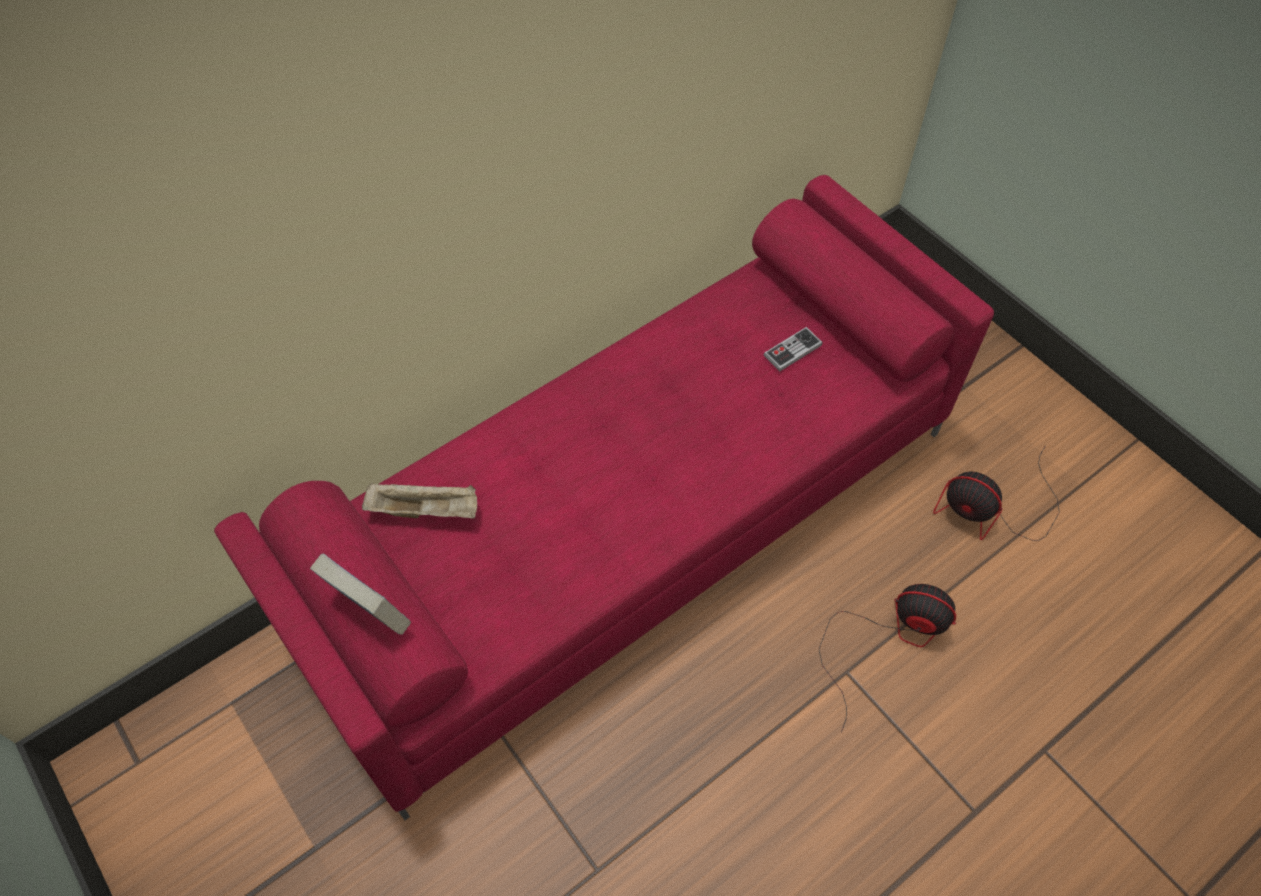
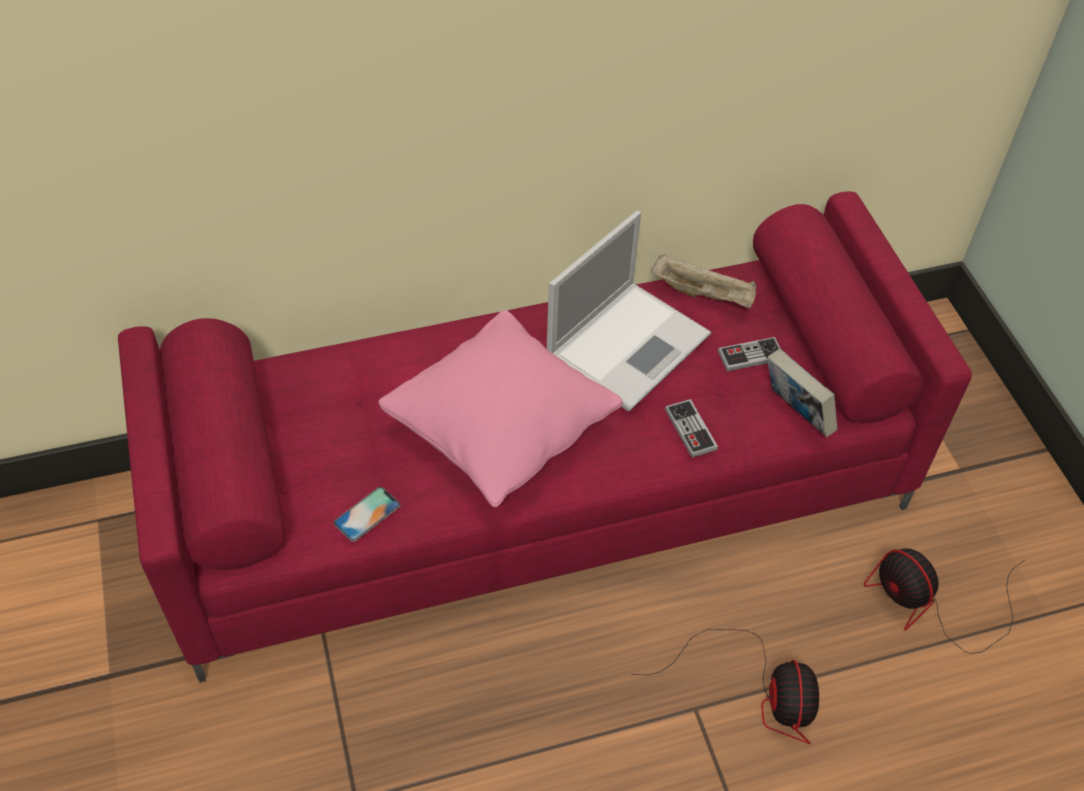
camera: 20 degrees right, 5 degrees down
(369, 611) = (212, 446): book -> book (795, 413)
(426, 510) = (321, 388): beige tray -> beige tray (703, 294)
(527, 617) = (367, 514): none -> phone
(611, 495) = (501, 432): none -> pink pillow
(685, 373) = (630, 343): none -> laptop
(773, 435) = (690, 429): none -> game controller
(889, 637) = (757, 691): fan -> fan turned 45 degrees clockwise

